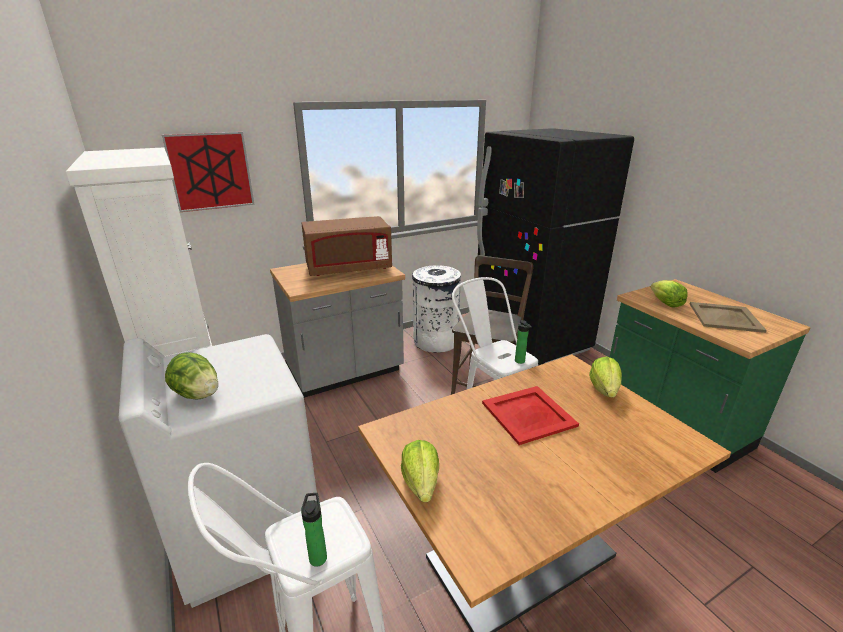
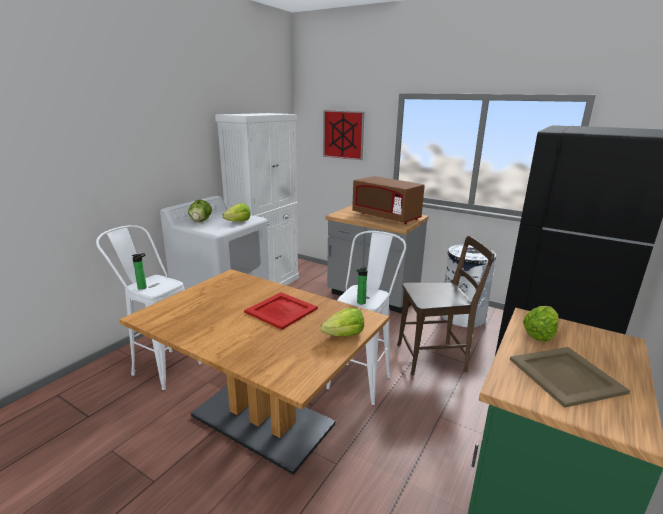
camera: 60 degrees right, 5 degrees down
(421, 483) = (193, 292): lettuce -> lettuce (238, 221)

